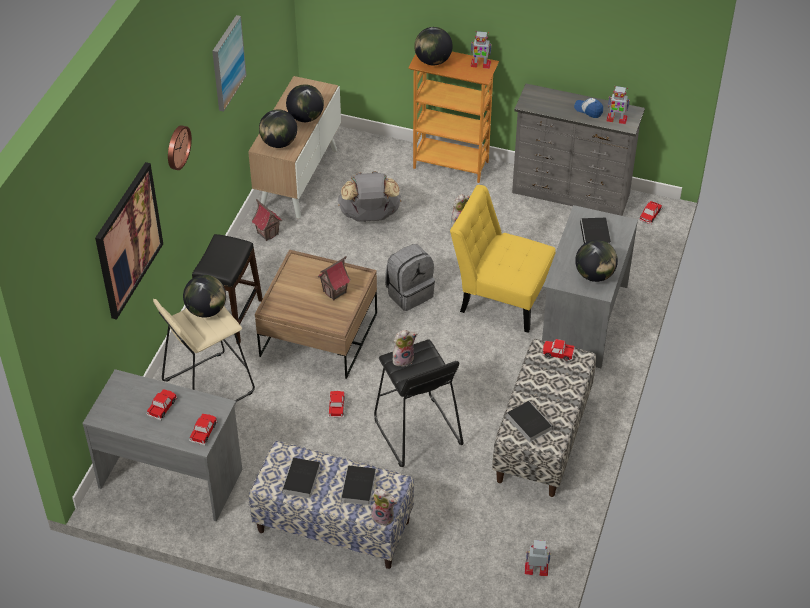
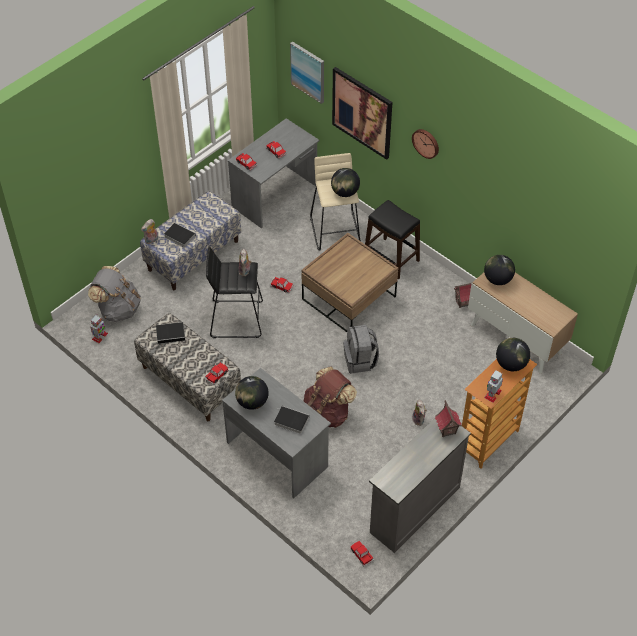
camera: 115 degrees right, 5 degrees up
(227, 63) = (501, 186): picture -> picture (308, 72)
(301, 481) = (201, 213): book -> none
(305, 117) = (520, 304): globe -> none
(335, 292) = (344, 279): toy house -> toy house (446, 430)
(369, 216) = (452, 366): grey backpack -> grey backpack (118, 309)
(500, 297) = (327, 412): yellow chair -> brown backpack
(588, 110) = (414, 461): cap -> none
(616, 119) = (394, 475): toy robot -> none

